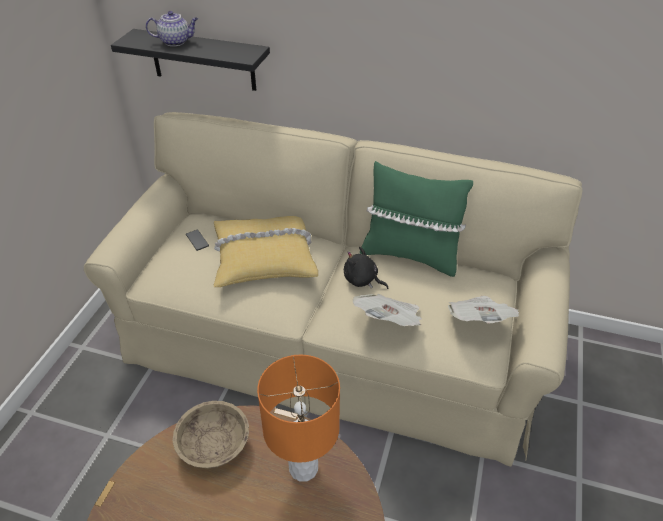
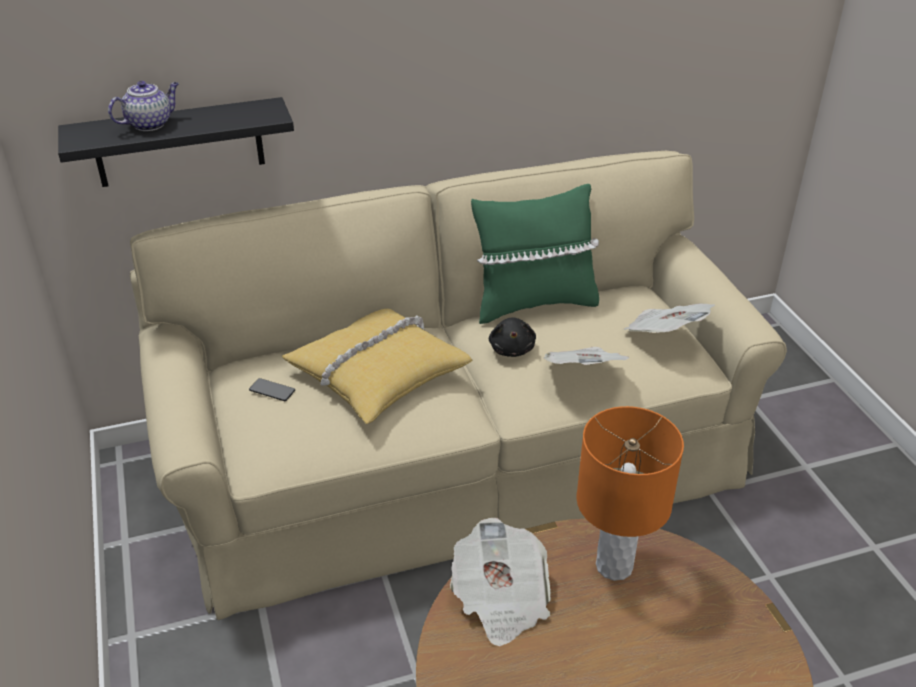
camera: 35 degrees left, 5 degrees down
(214, 445) = (500, 600): beige bowl -> newspaper
(362, 280) = (512, 349): black plush toy -> black plush toy turned 90 degrees counterclockwise

